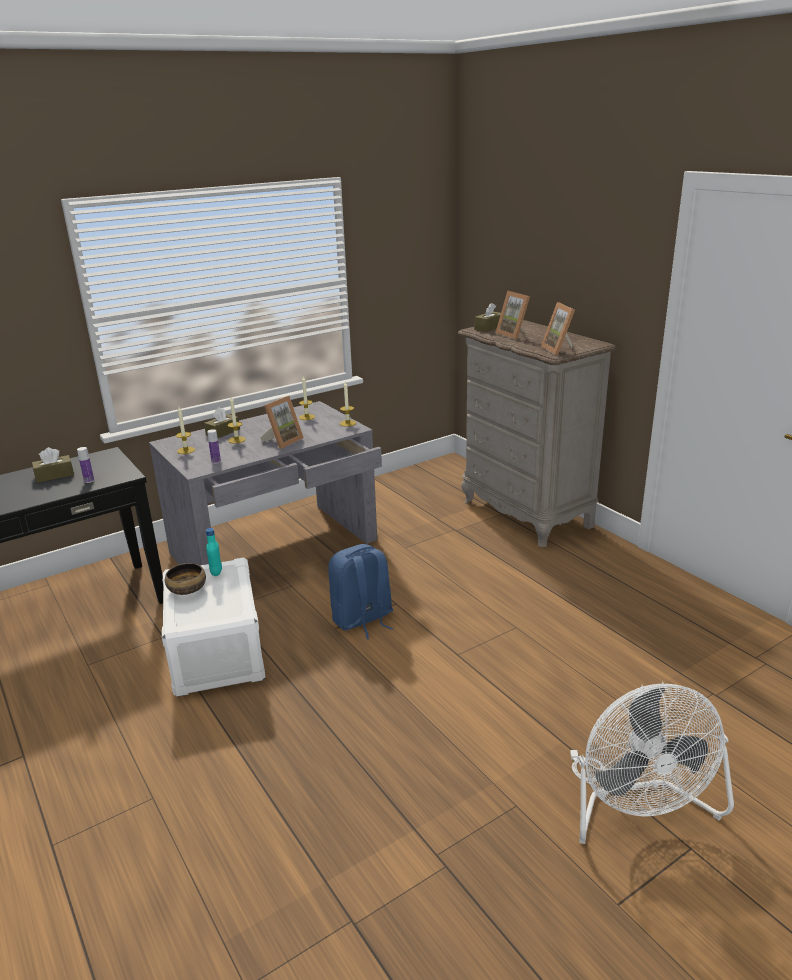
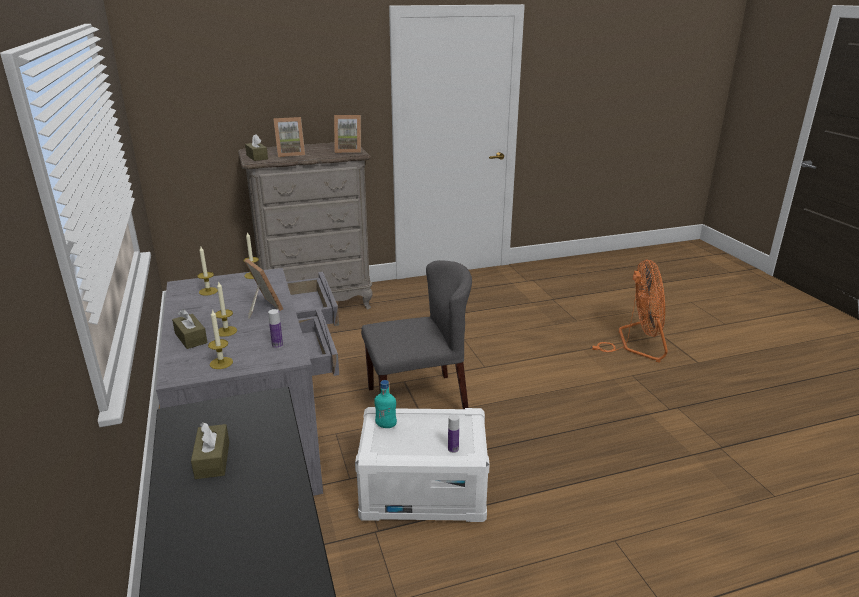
camera: 75 degrees left, 0 degrees up
(89, 480) = (262, 427): bottle -> bottle (453, 449)
(187, 589) = (409, 445): bowl -> none
(362, 620) = (418, 400): blue backpack -> grey chair
(632, 806) = (634, 342): white fan -> orange fan

